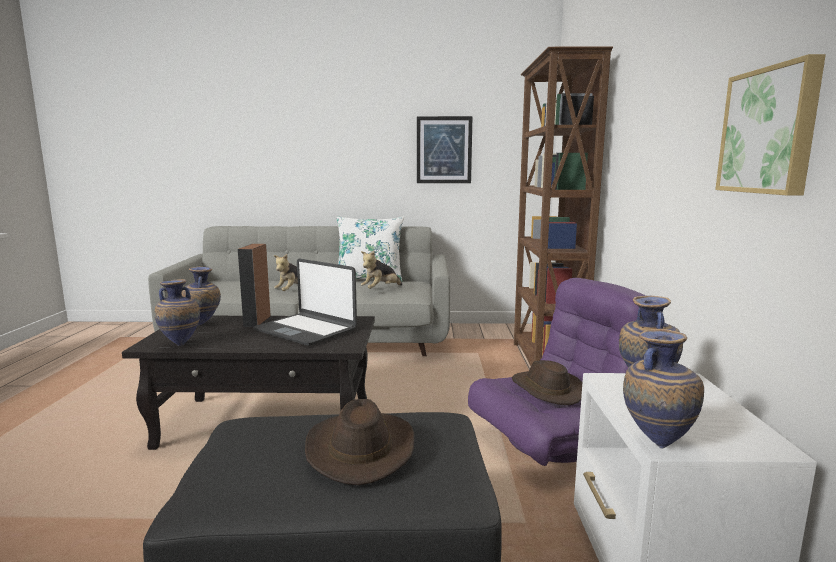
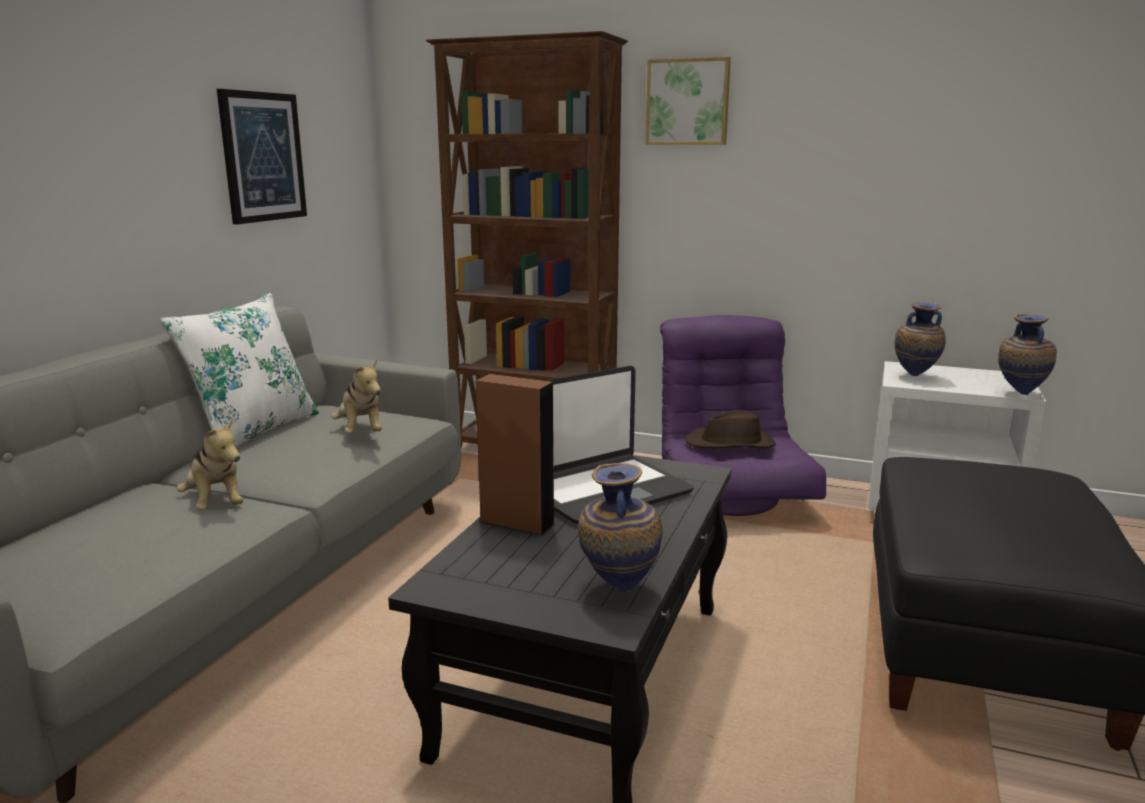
camera: 70 degrees left, 5 degrees up
(203, 324) = (496, 571): vase -> none
(360, 448) = (1004, 492): brown hat -> none
(770, 131) = (944, 166): picture -> picture (688, 102)

